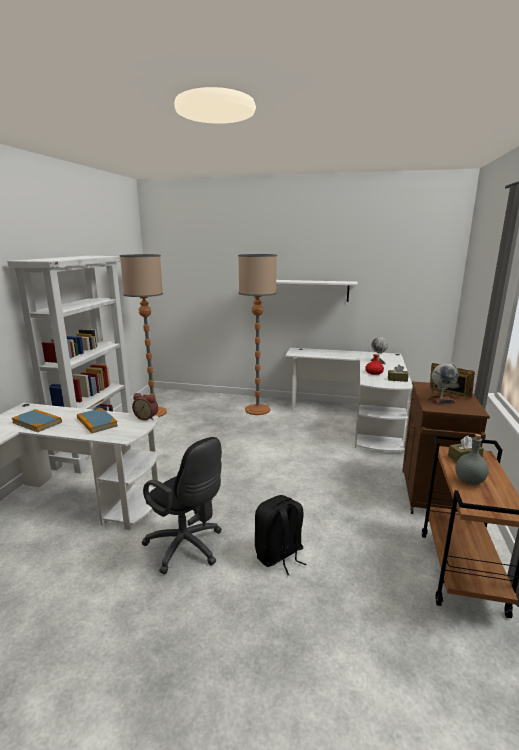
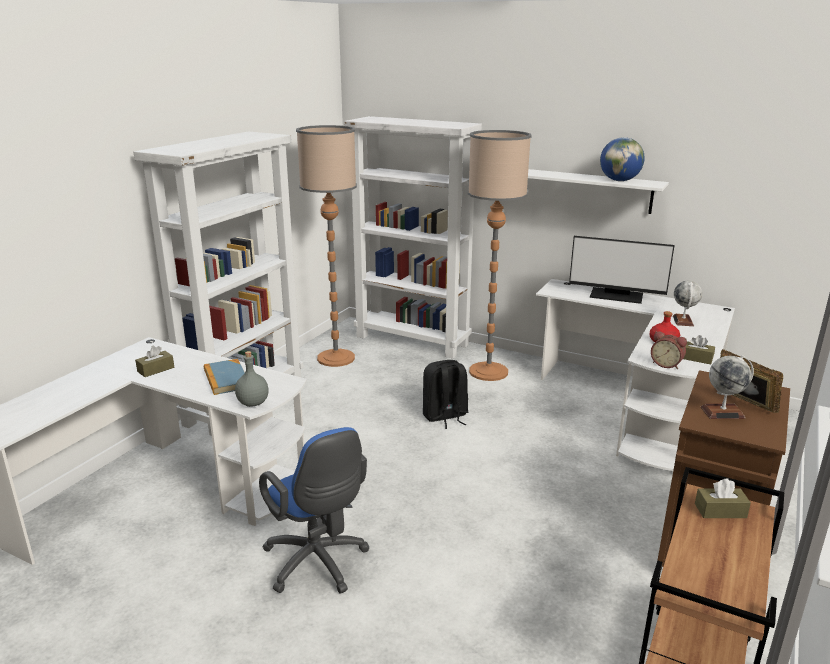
camera: 15 degrees right, 5 degrees up
(37, 422) = (156, 369): book -> brown tissue box
(147, 417) = (291, 379): alarm clock -> alarm clock (666, 364)
(187, 548) = (318, 564): black office chair -> blue office chair
(202, 397) = (413, 340): none -> white bookcase
(279, 556) = (434, 599): black backpack -> black backpack (445, 416)
(329, 281) = (619, 180): none -> globe
(333, 353) = (616, 296): none -> monitor
(470, 481) = (702, 550): grey bottle -> grey bottle (253, 403)

